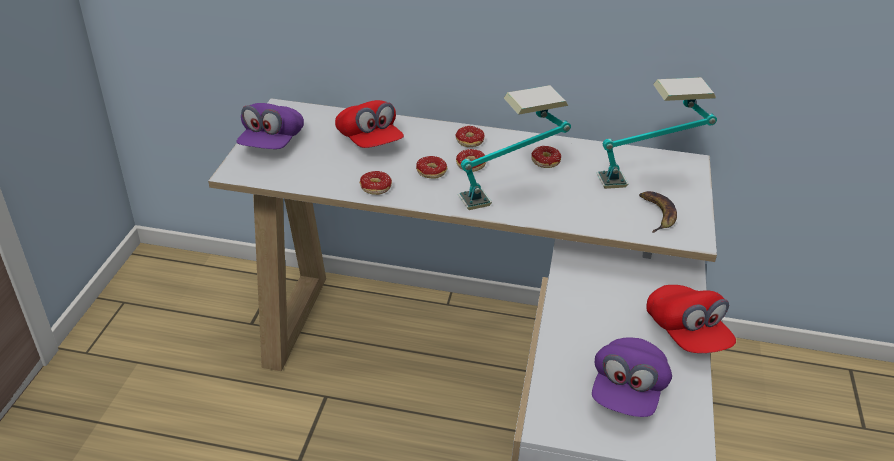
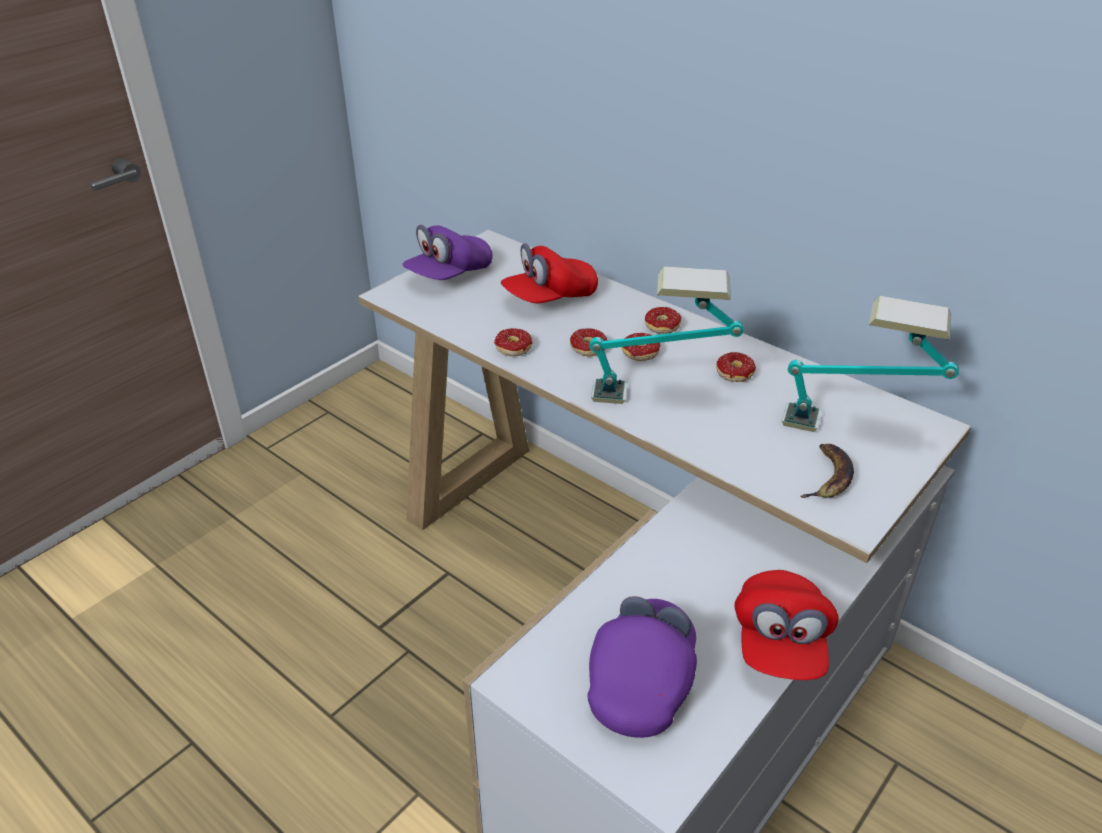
camera: 30 degrees right, 0 degrees up
(369, 141) = (550, 298): red cap -> red cap turned 60 degrees clockwise
(627, 391) = (642, 681): purple cap -> purple cap turned 150 degrees clockwise

